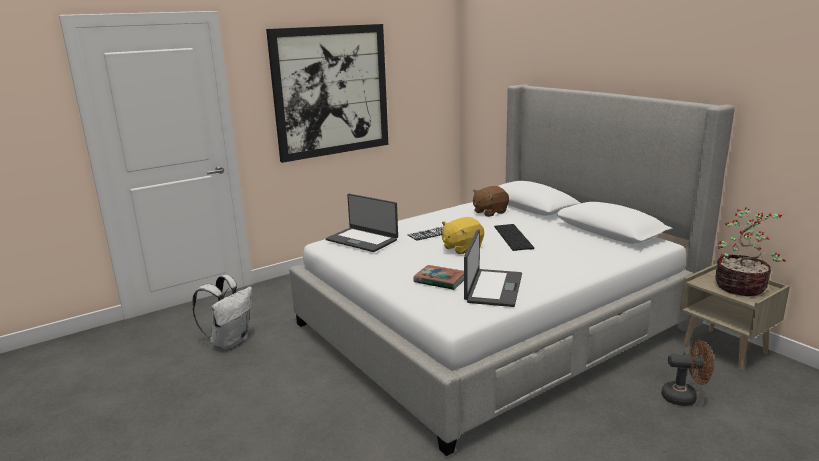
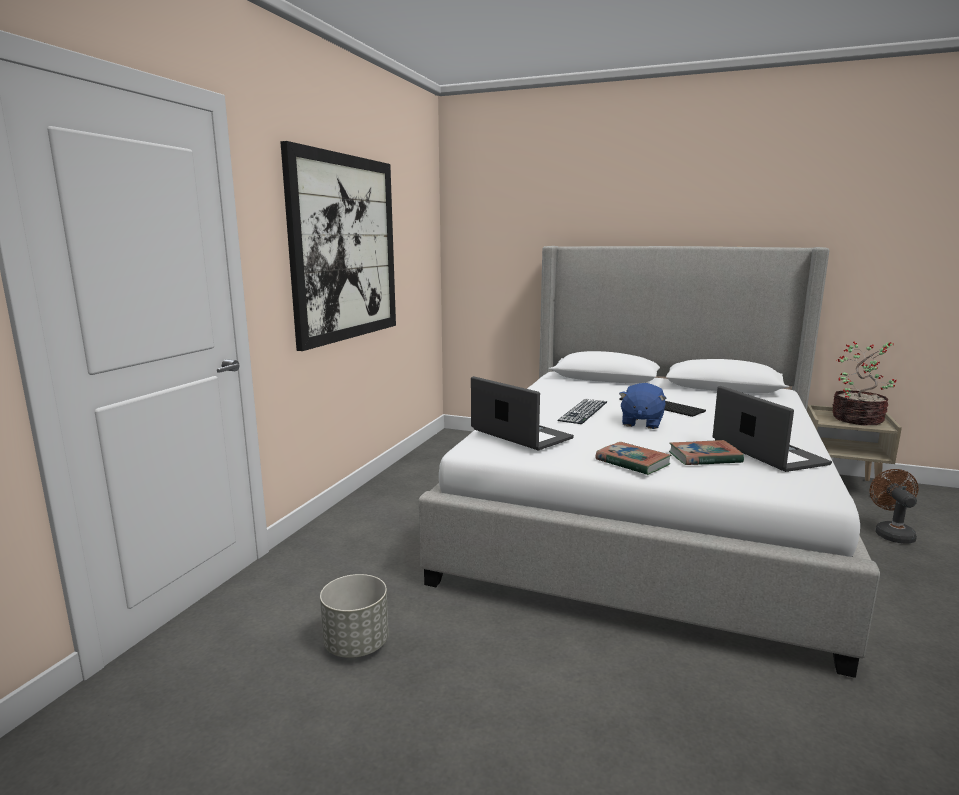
camera: 35 degrees left, 5 degrees down
(230, 341) = (356, 645): white backpack -> grey planter
(362, 240) = (520, 434): laptop -> laptop turned 135 degrees counterclockwise
(388, 272) = (632, 462): none -> book
(462, 248) = (641, 423): yellow plush toy -> blue plush toy
(489, 212) = (580, 388): brown plush toy -> none
(684, 397) = (891, 533): brown fan -> brown fan turned 60 degrees counterclockwise

